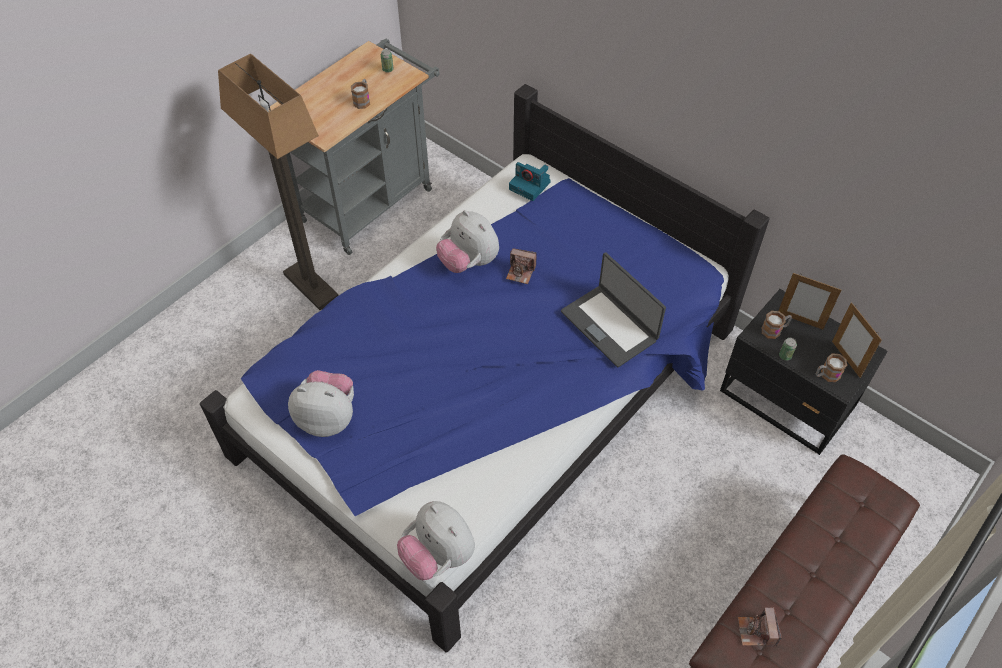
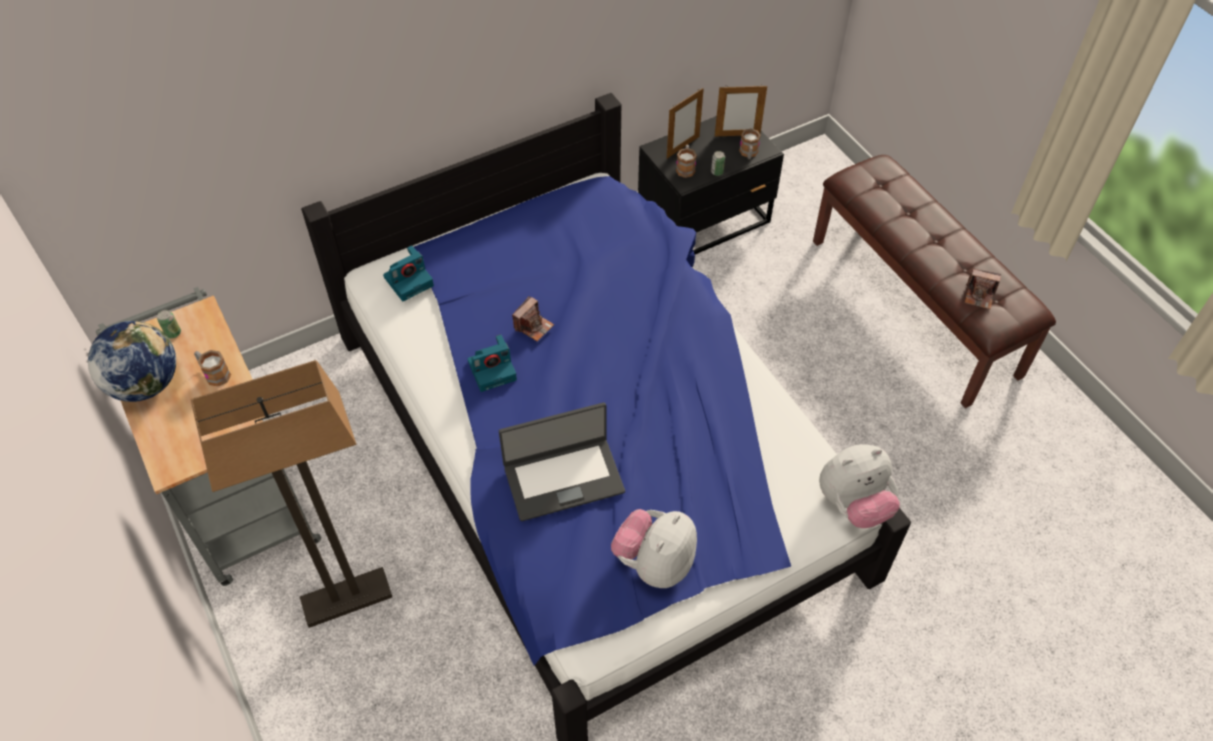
camera: 70 degrees left, 0 degrees up
(342, 74) = (145, 384): none -> globe
(468, 262) = (493, 369): plush toy -> camera
(610, 325) = (639, 276): laptop -> laptop (563, 478)

